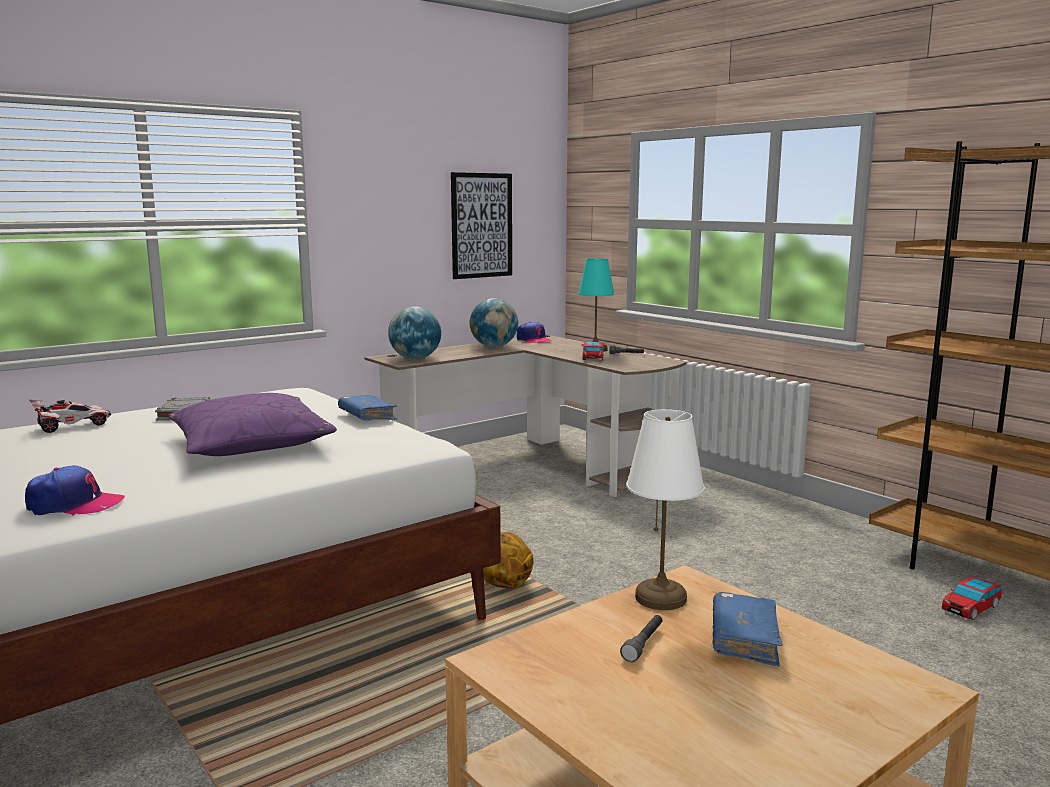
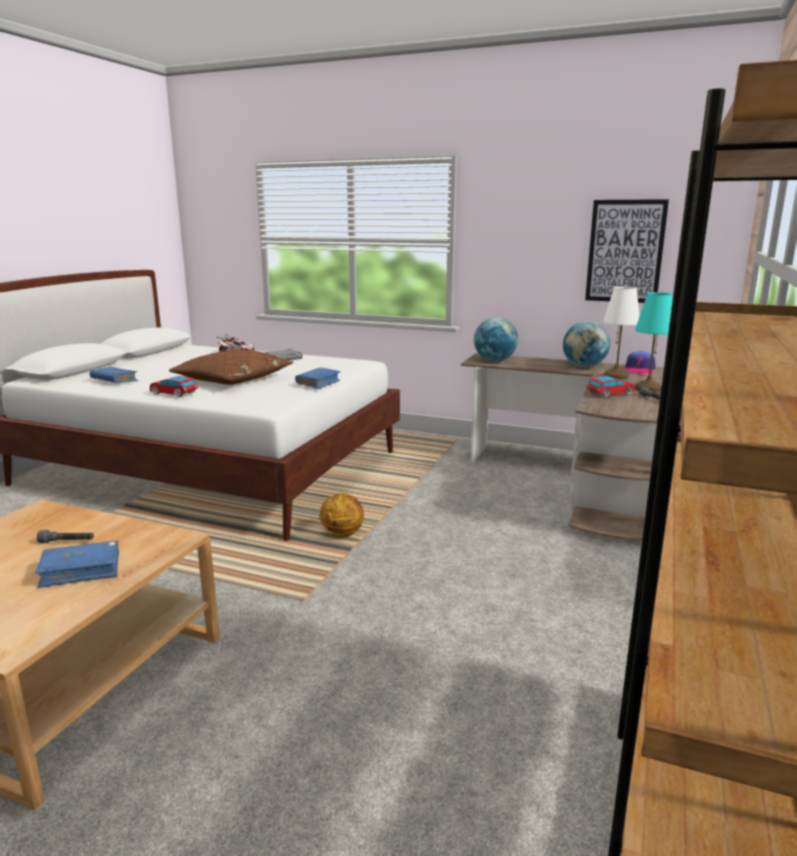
camera: 60 degrees right, 5 degrees up
(74, 505) = (114, 381): cap -> blue book
(251, 443) = (233, 379): purple pillow -> brown pillow
(661, 597) = (143, 535): white table lamp -> white table lamp (616, 376)
(970, 608) = (550, 799): toy car -> toy car (174, 394)

